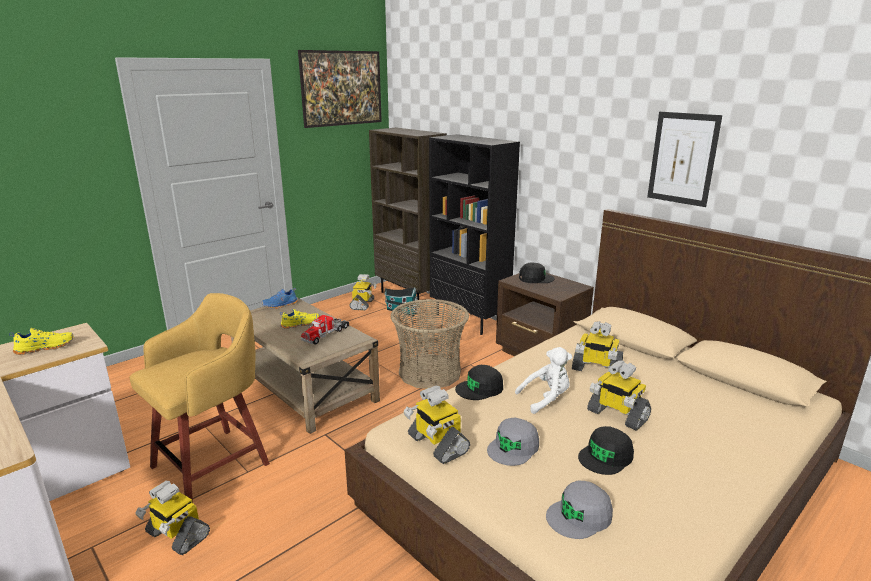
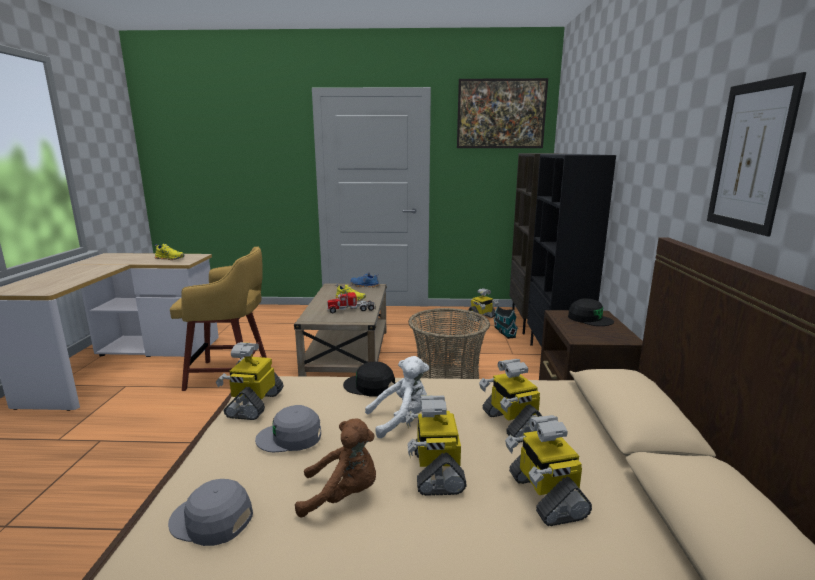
camera: 45 degrees right, 5 degrees down
(177, 535) = (154, 401): toy robot -> toy robot (544, 495)
(546, 399) = (401, 420): white plush toy -> white plush toy turned 45 degrees counterclockwise
(606, 457) = (343, 495): black cap -> brown plush toy

